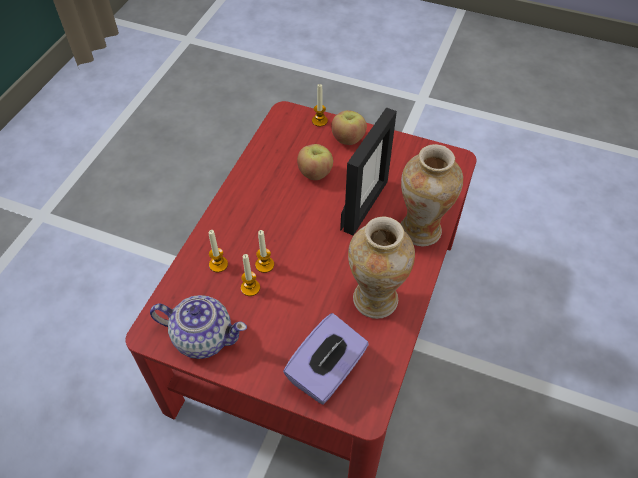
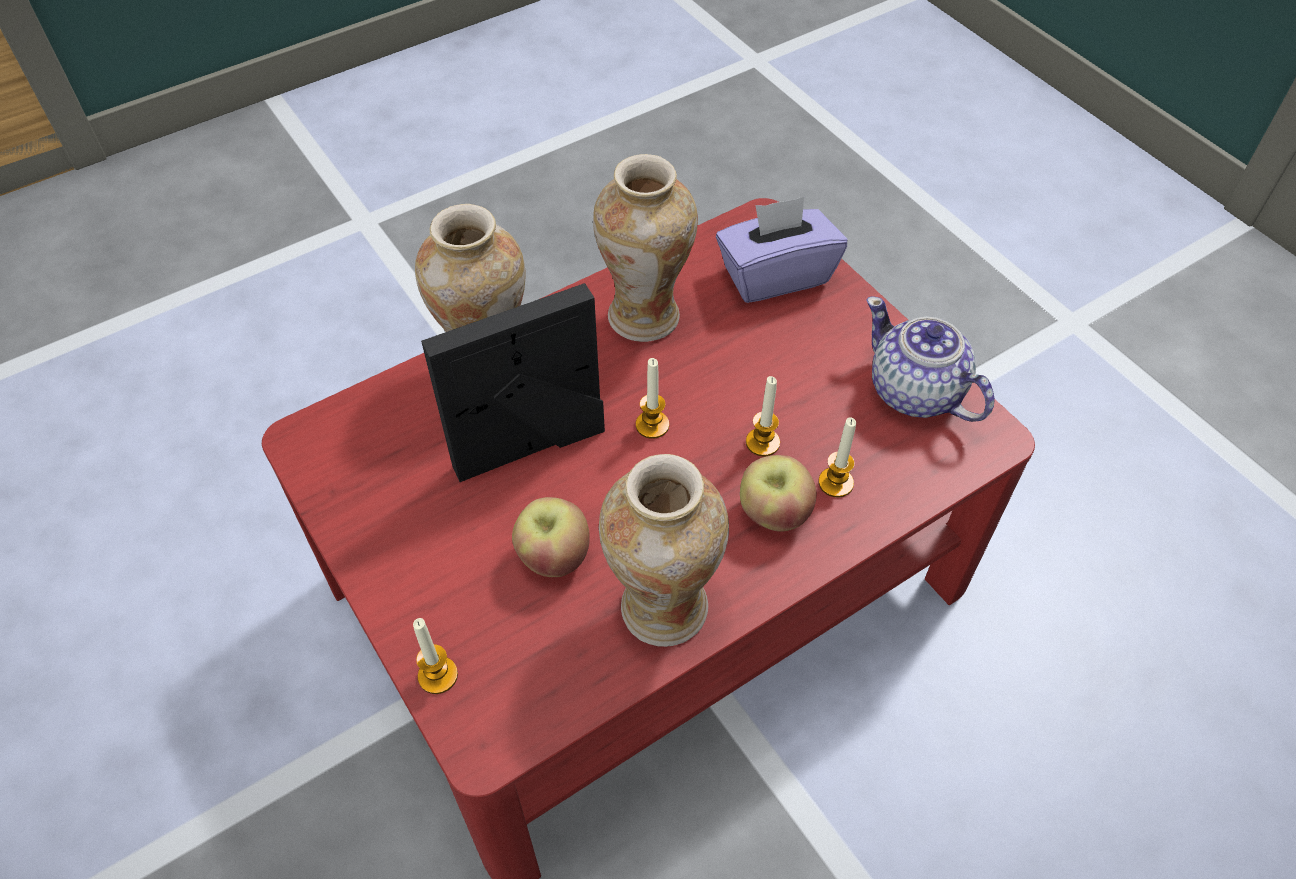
camera: 145 degrees left, 0 degrees up
(250, 288) = (807, 421): candle -> candle (652, 425)
(258, 178) = (663, 608): none -> vase
(348, 138) = (427, 595): apple -> apple (773, 513)

